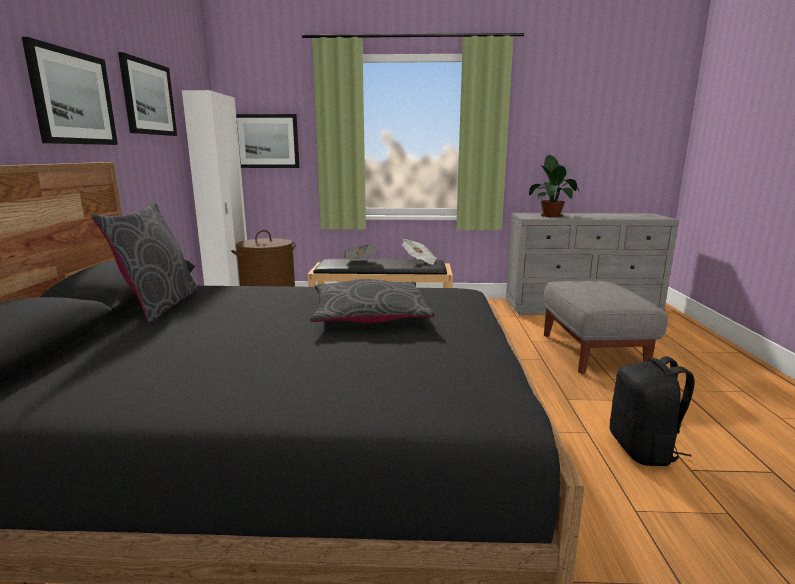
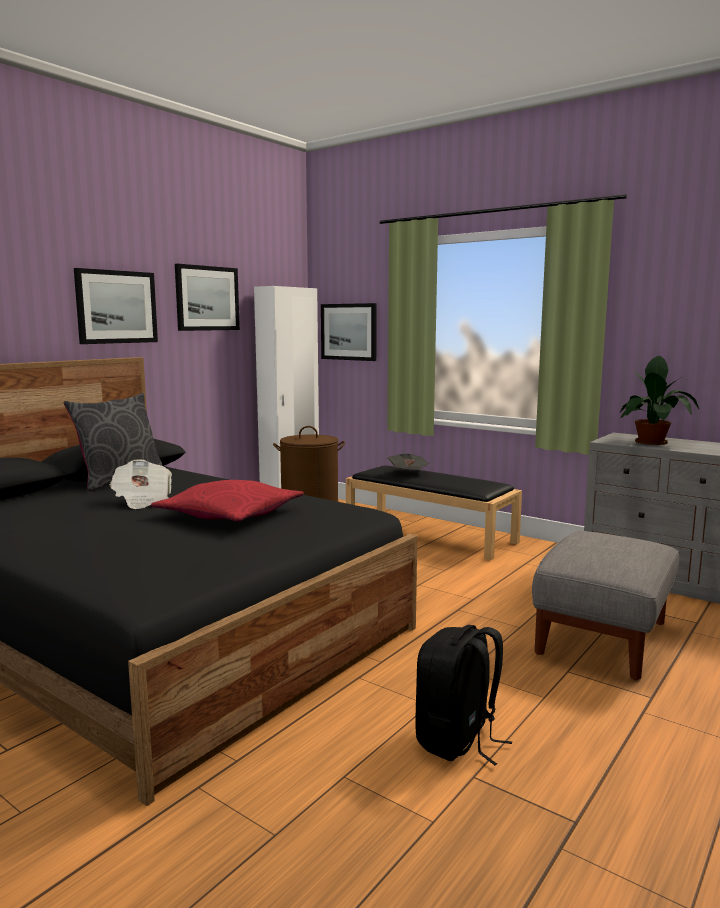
camera: 35 degrees right, 5 degrees down
(369, 316) = (230, 515): grey pillow -> red pillow
(419, 261) = (475, 482): newspaper -> newspaper (142, 500)

